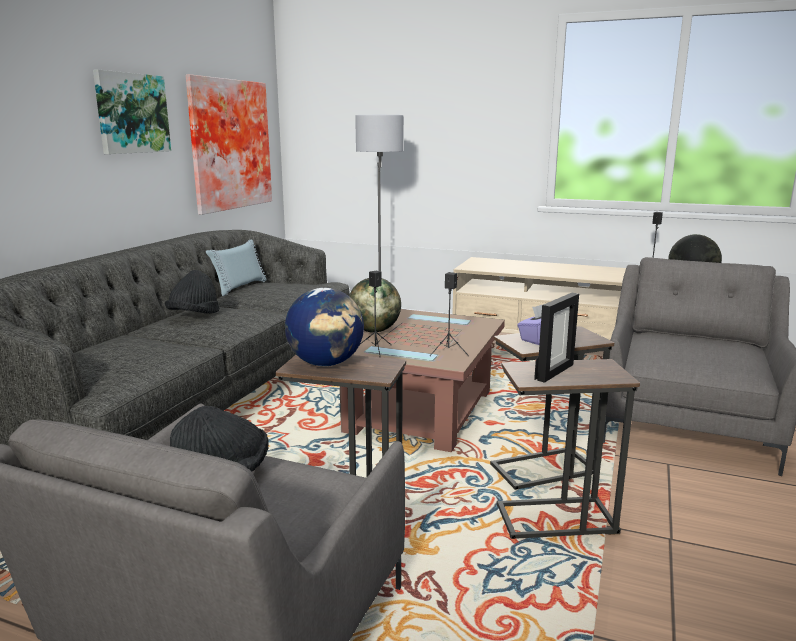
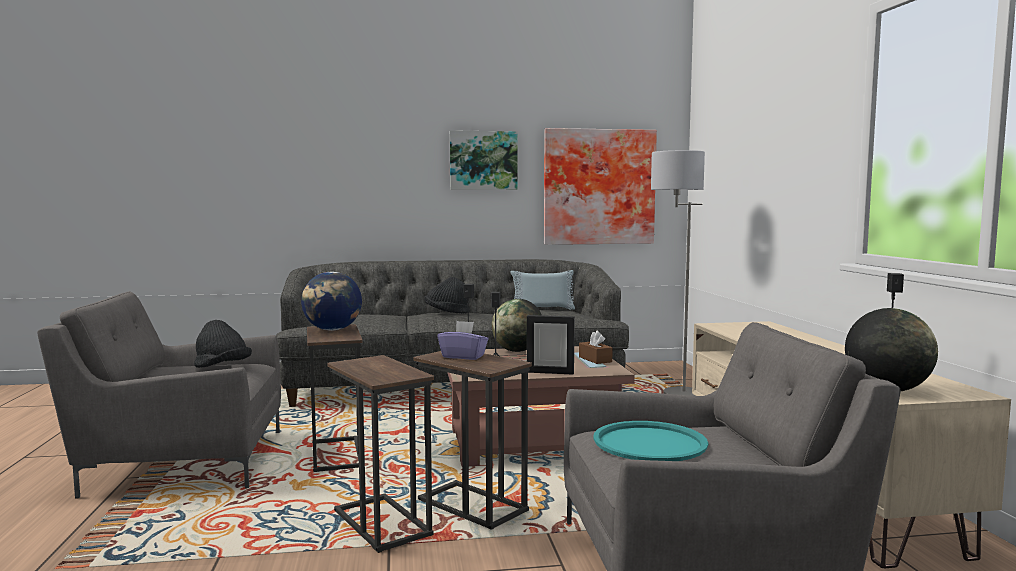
camera: 60 degrees right, 10 degrees down
(445, 318) = (595, 359): none -> brown tissue box
(554, 372) = (373, 366): picture frame -> picture frame (550, 372)
(681, 355) = (650, 443): none -> turquoise tray

